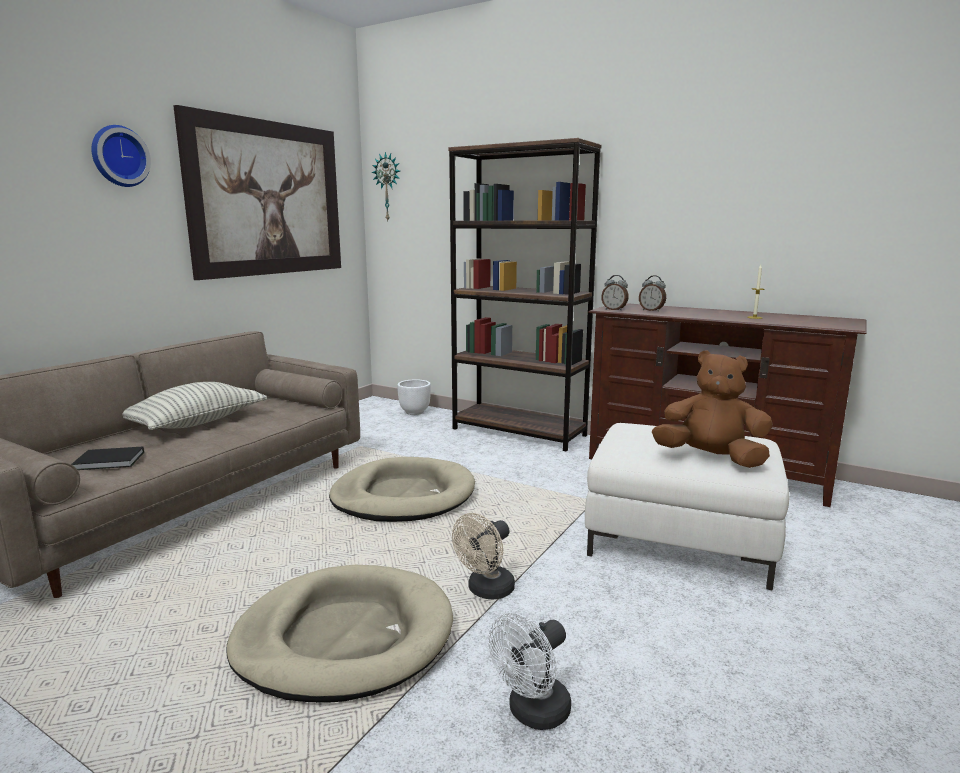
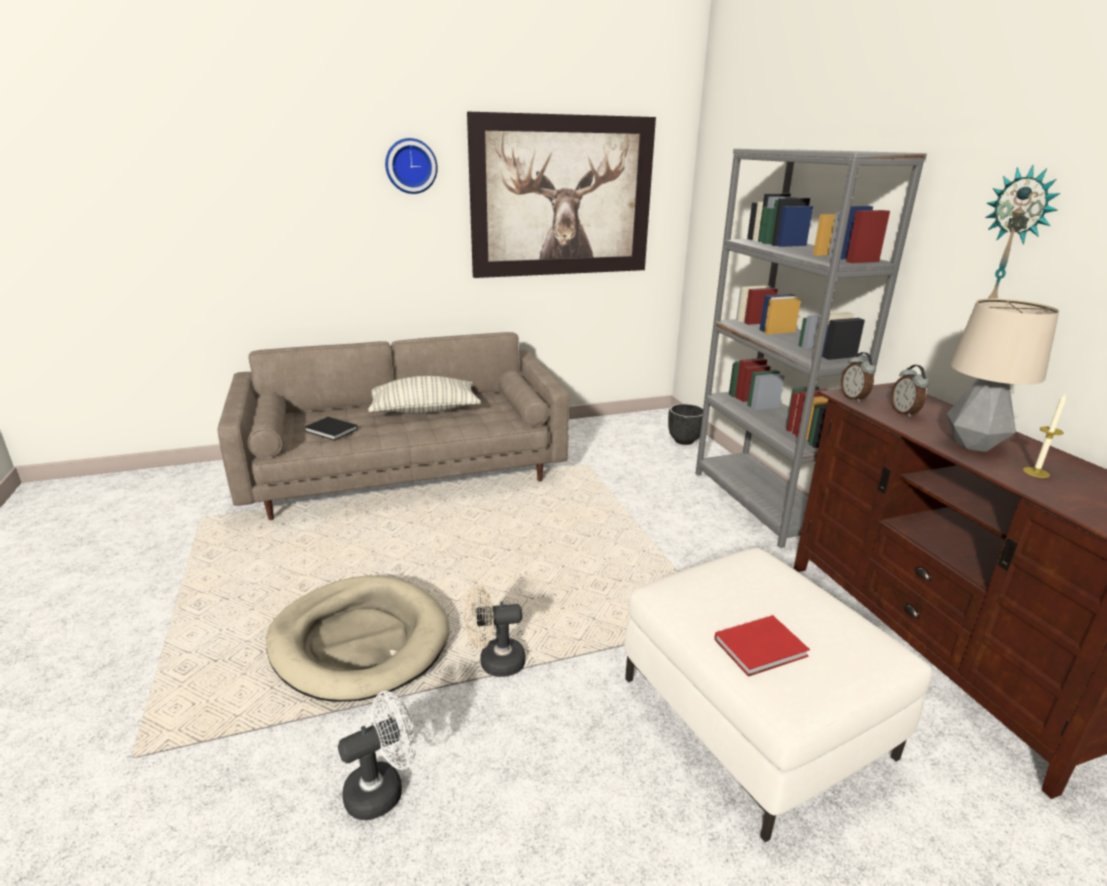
camera: 40 degrees right, 10 degrees up
(388, 187) = (711, 181): wall clock -> wall clock (1015, 238)
(403, 496) = (555, 533): beige dog bed -> none
(415, 412) = (684, 441): white planter -> black planter
(519, 432) = (760, 502): brown bookcase -> grey bookcase
(532, 713) = (383, 789): white fan -> white fan turned 150 degrees clockwise
(709, 314) = (972, 445): none -> table lamp
(710, 458) = (763, 648): brown plush toy -> red book

